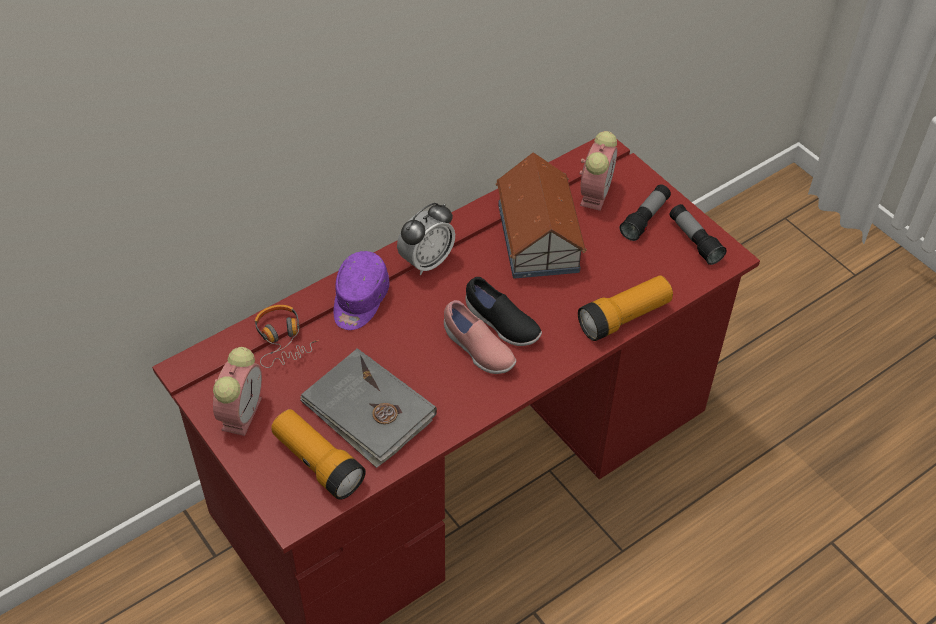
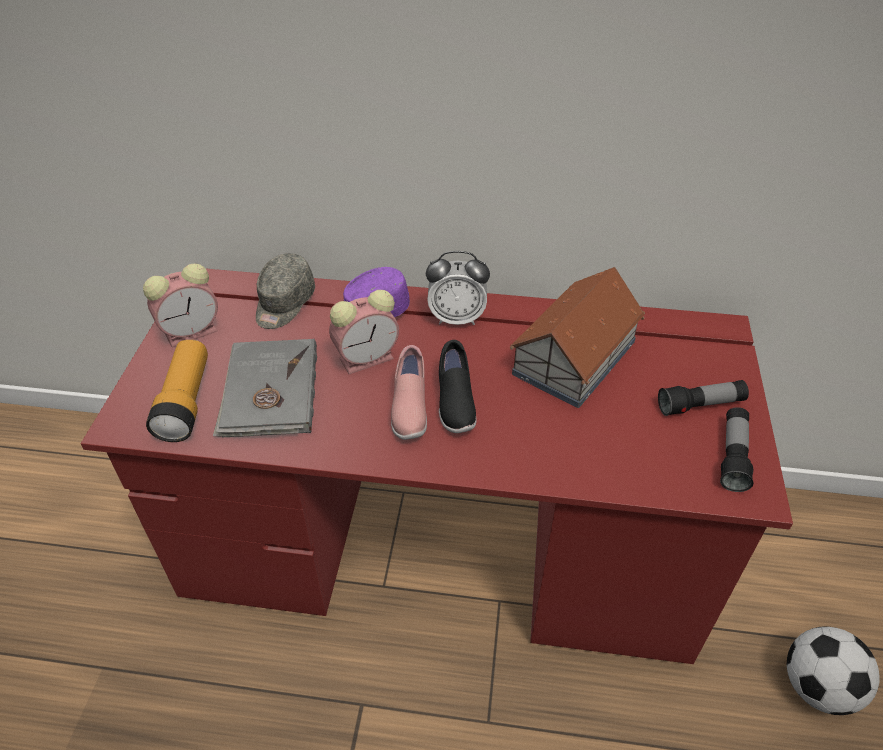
camera: 45 degrees right, 5 degrees down
(283, 340) = (284, 304): headphones -> grey cap
(595, 192) = (674, 355): alarm clock -> alarm clock (368, 357)
(624, 318) = (573, 474): flashlight -> none
(778, 367) = (817, 686): none -> football

